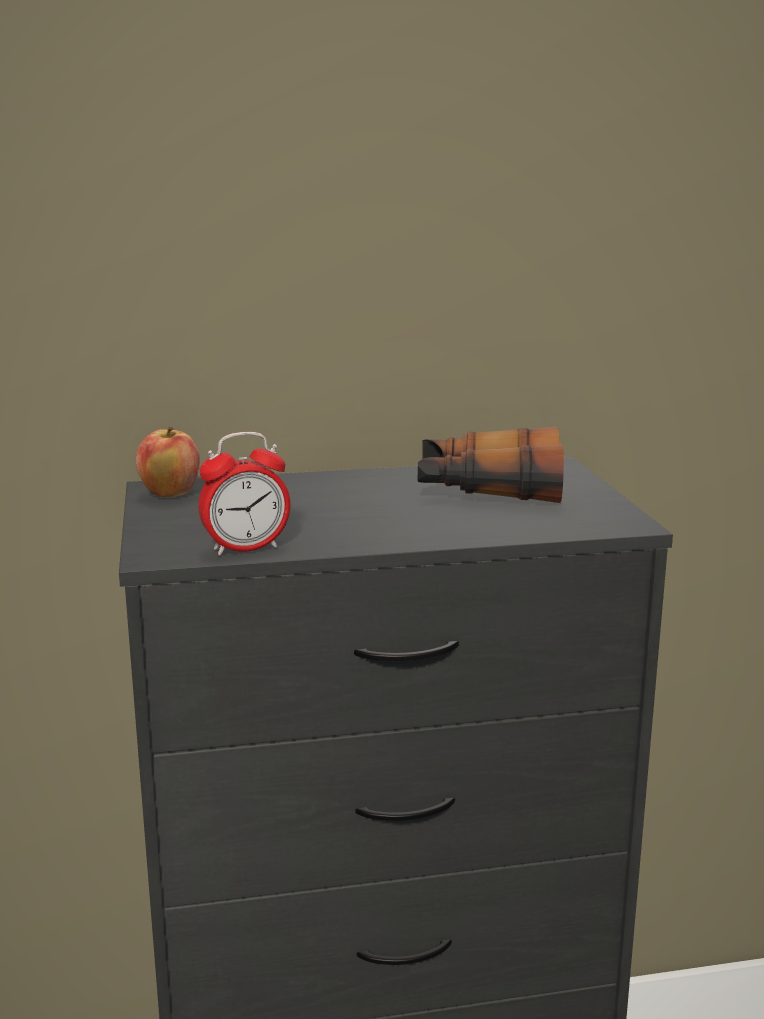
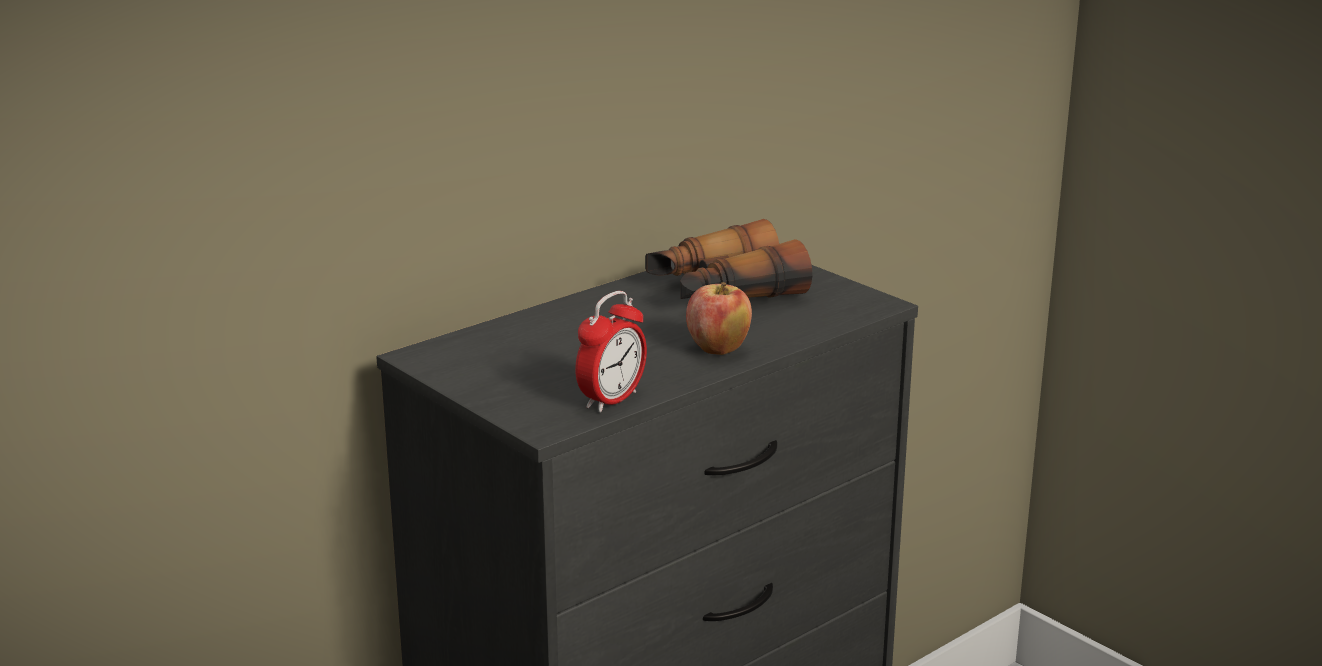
camera: 30 degrees left, 5 degrees up
(169, 494) = (447, 360): apple -> apple (718, 349)

